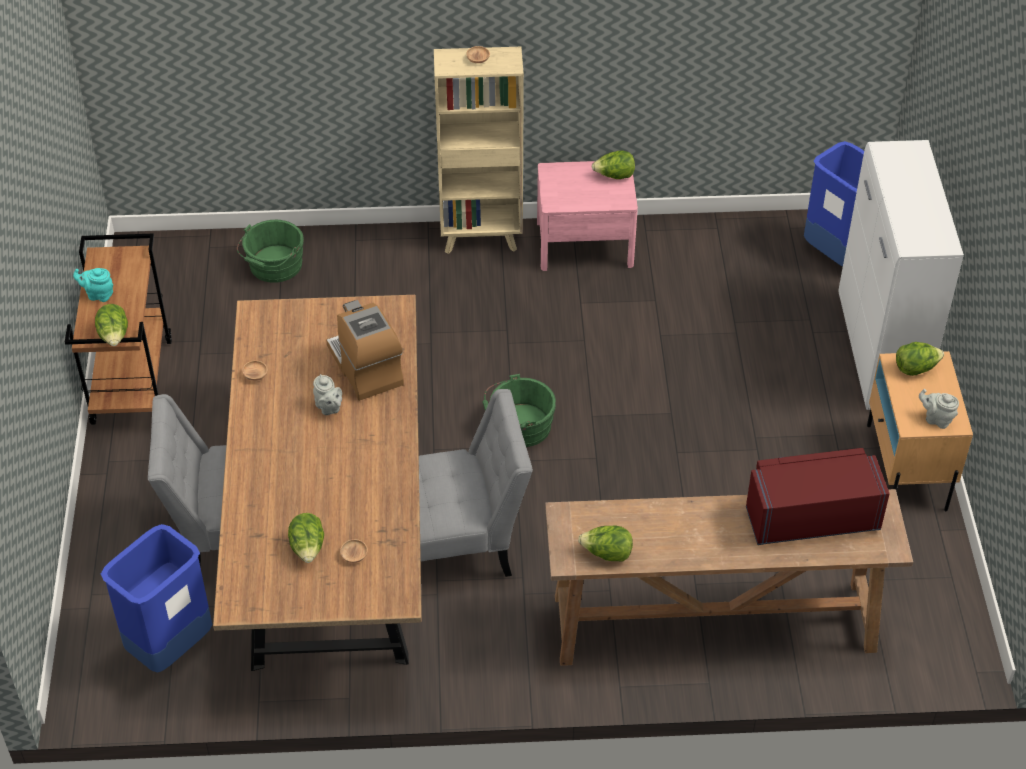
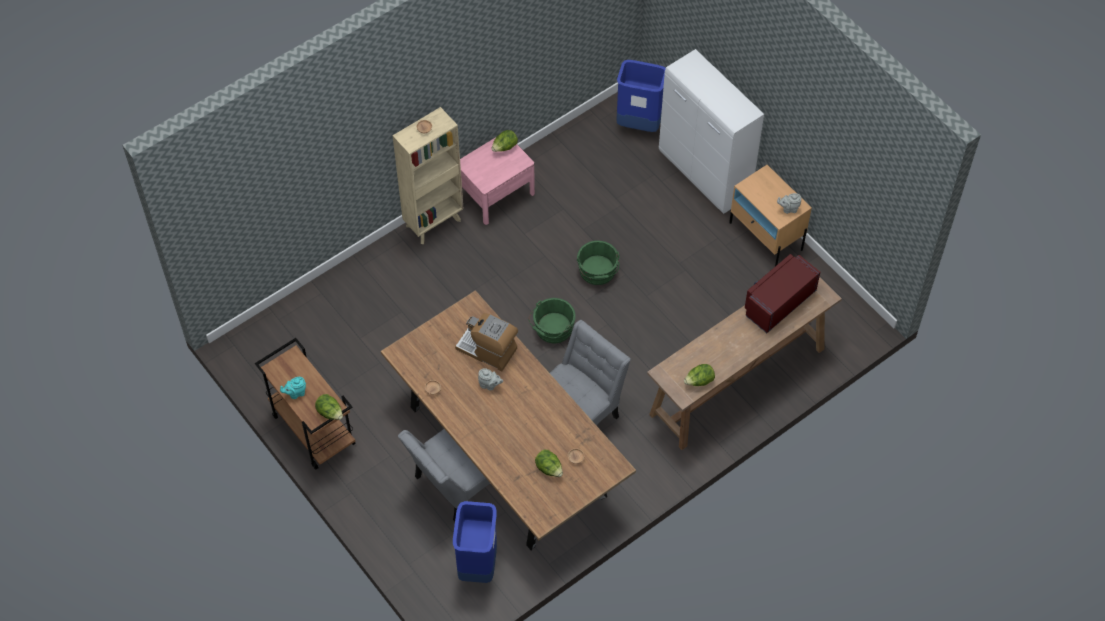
camera: 35 degrees left, 10 degrees up
(274, 266) = (329, 310): green bucket -> green bucket (597, 272)
(916, 368) = (758, 184): lettuce -> none

